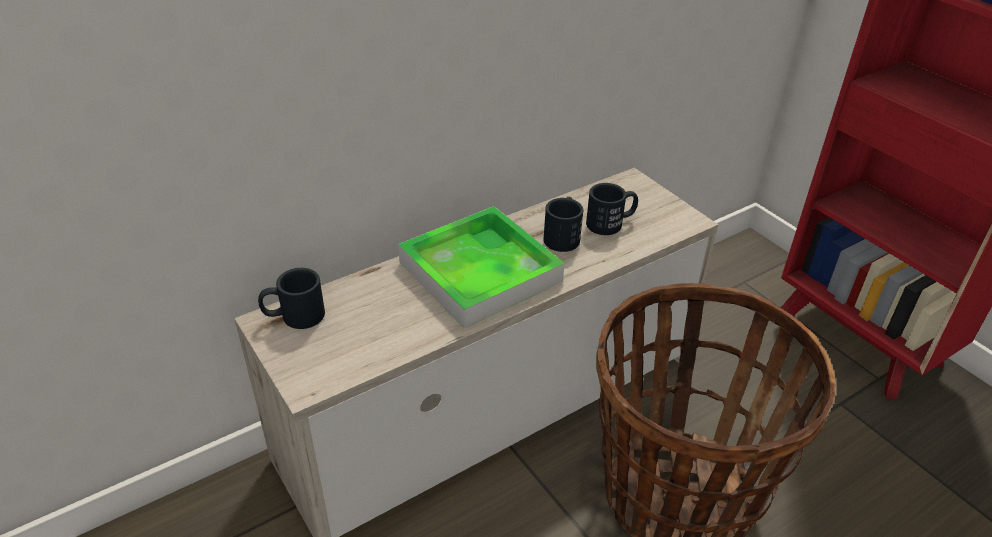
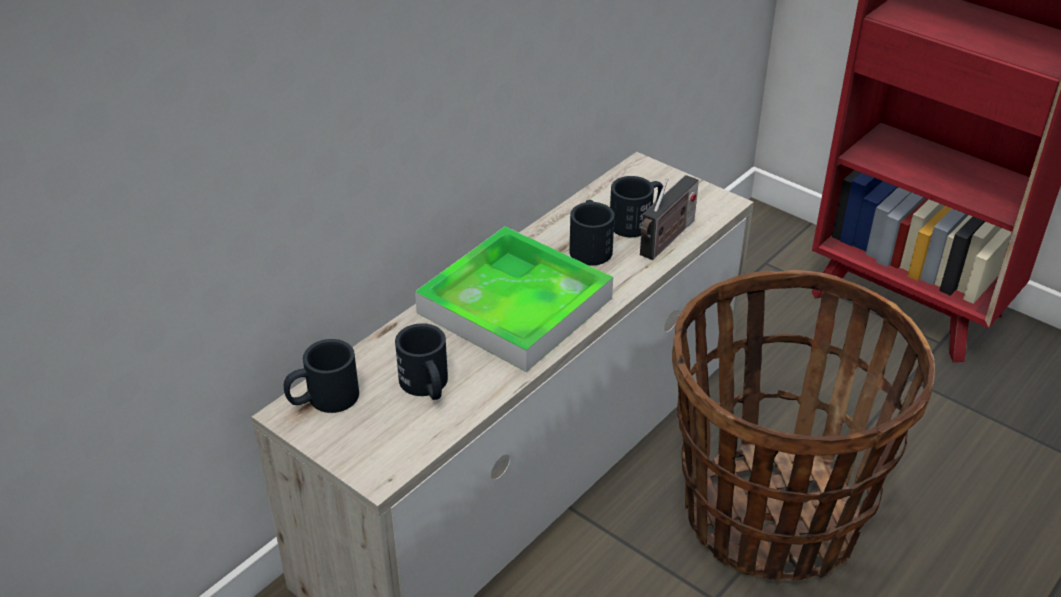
camera: 15 degrees left, 0 degrees up
(379, 323) = (427, 386): none -> black mug
(629, 242) = (666, 240): none -> radio

